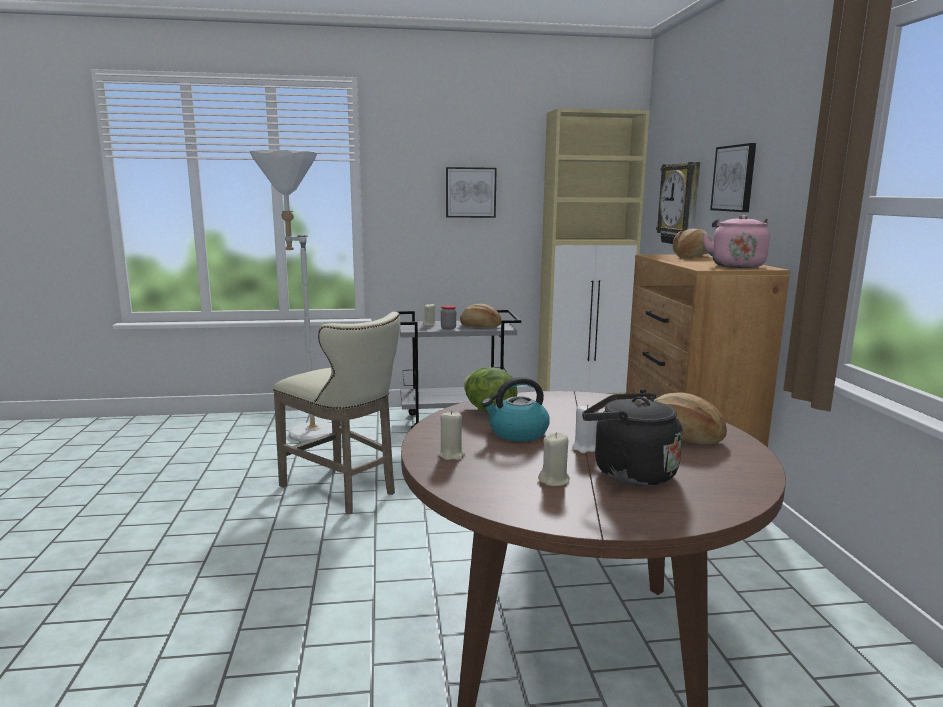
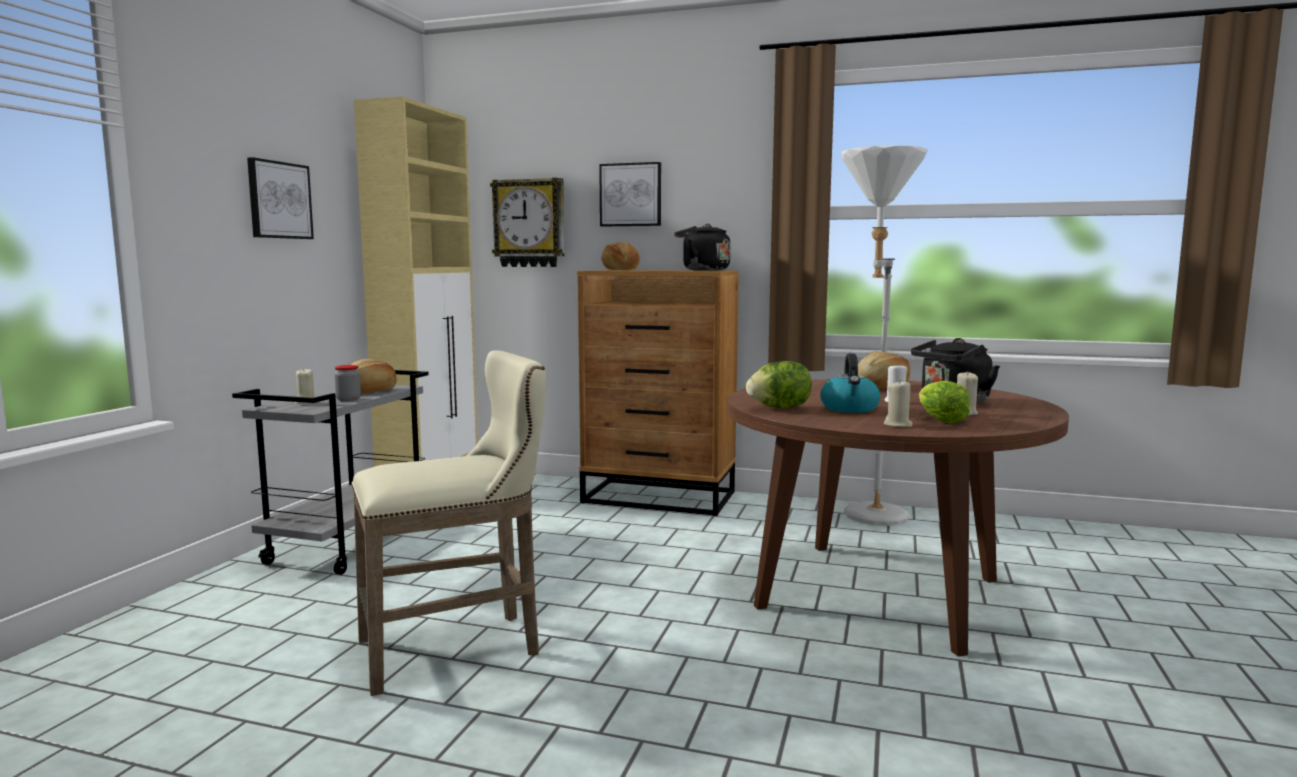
camera: 65 degrees left, 5 degrees down
(303, 432) = (170, 652): white floor lamp -> white floor lamp (869, 519)
(500, 470) = (939, 419): none -> lettuce
(736, 266) = (702, 270): pink kettle -> black kettle

